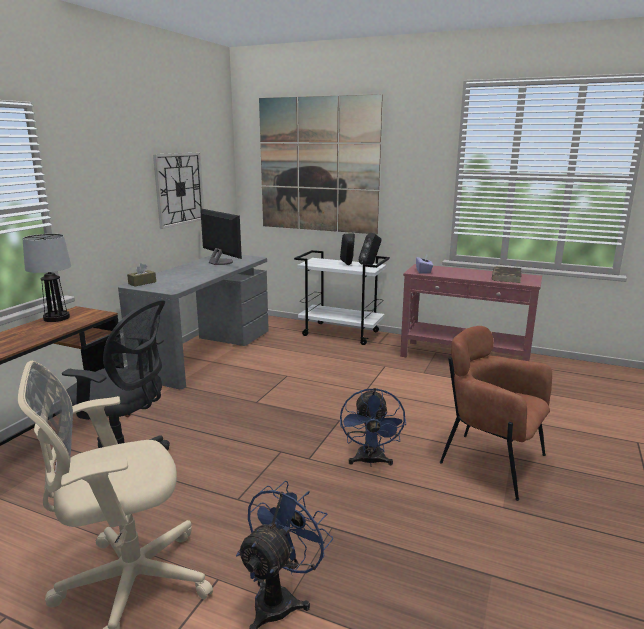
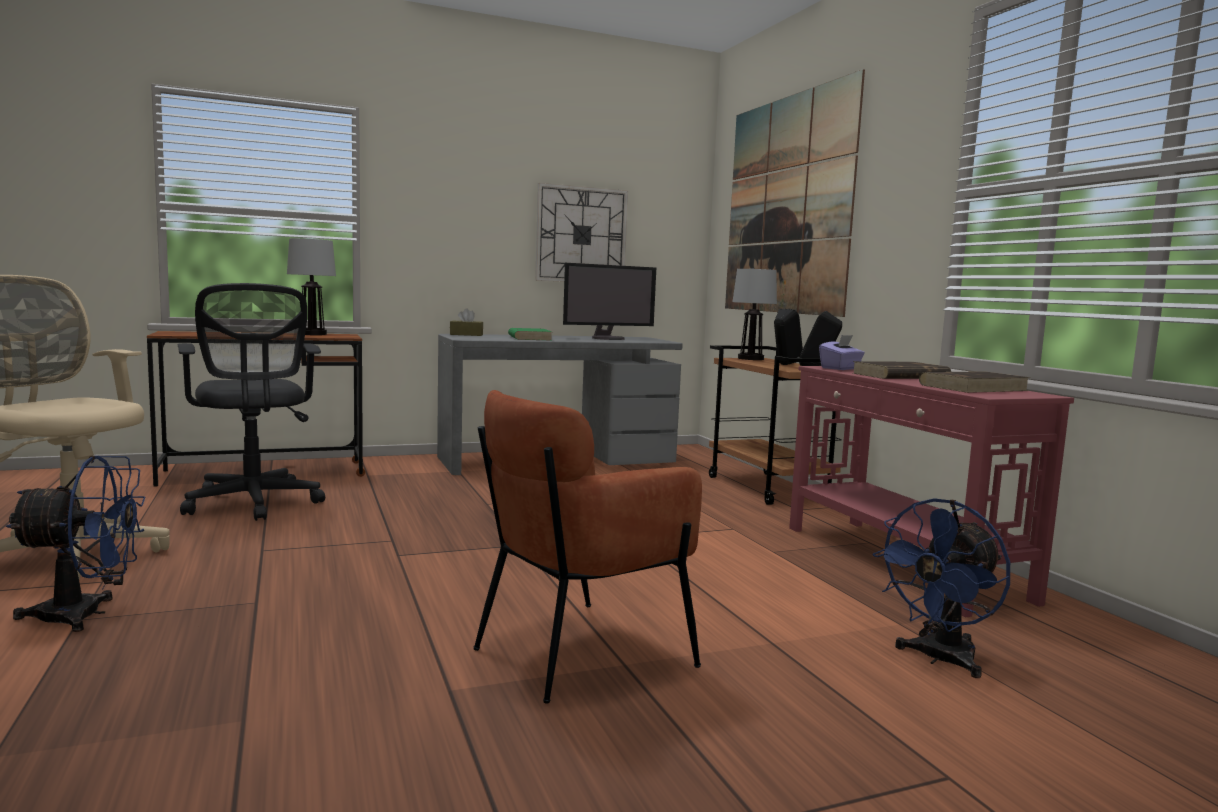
camera: 45 degrees right, 10 degrees down
(190, 276) = (529, 338): none -> green book
(220, 262) = (608, 338): monitor -> monitor turned 60 degrees clockwise
(314, 261) = (751, 359): none -> table lamp
(341, 333) = (769, 488): white cart -> brown cart
(370, 461) = (442, 583): blue fan -> blue fan (939, 659)
(459, 273) = (899, 376): none -> brown book
(491, 462) = (578, 653): brown armchair -> brown armchair turned 120 degrees counterclockwise

